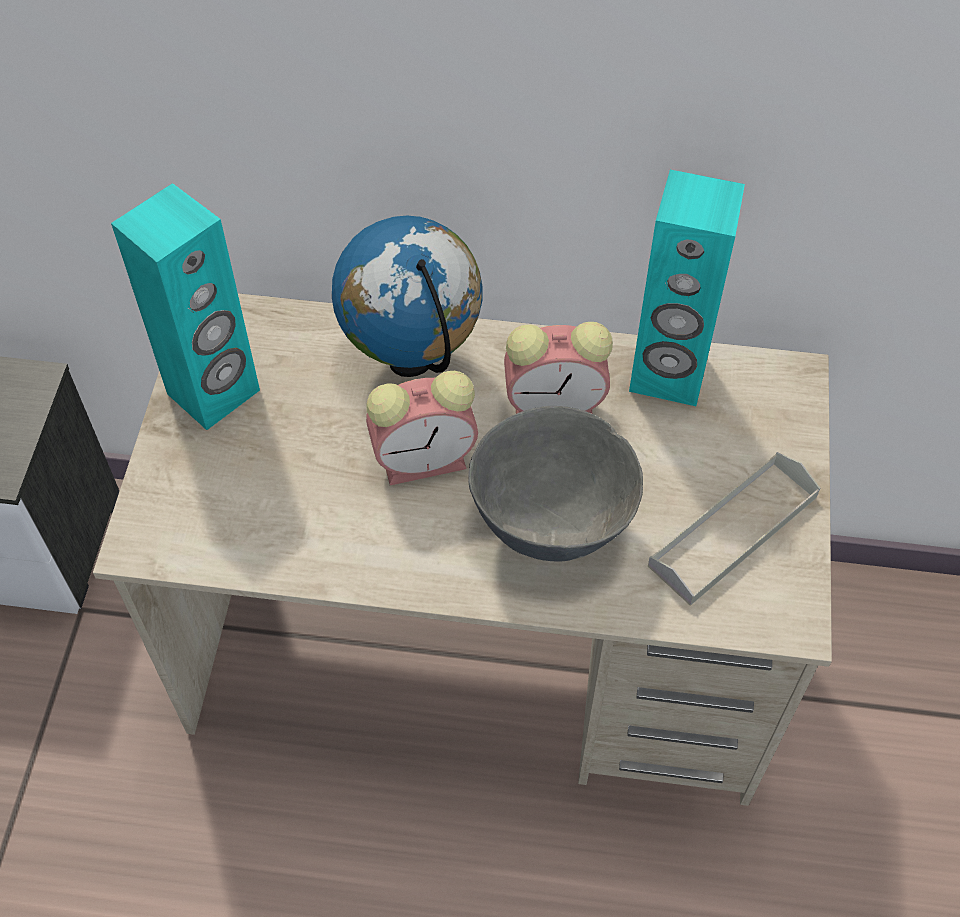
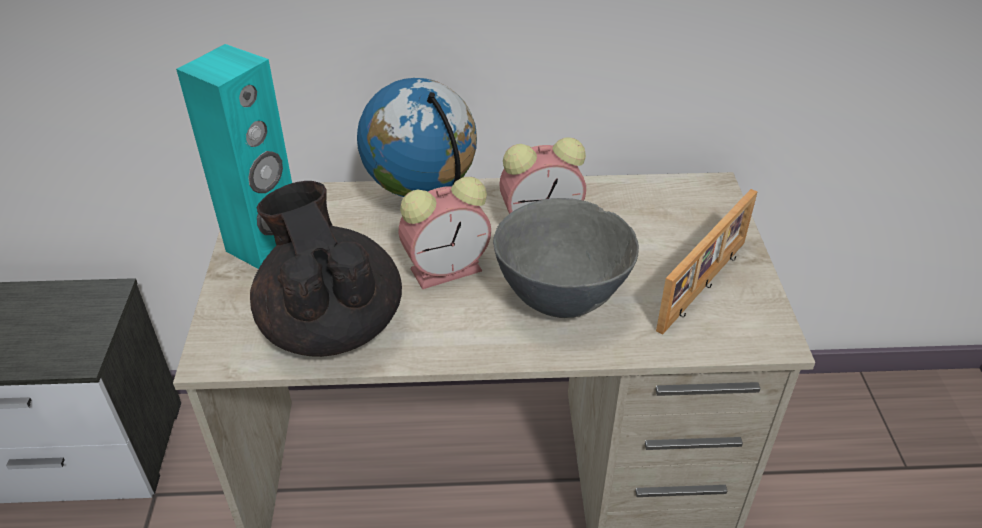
camera: 10 degrees left, 15 degrees down
(276, 520) = (331, 324): none -> black teapot
(668, 375) = (621, 196): turquoise speaker -> none
(733, 531) = (705, 286): grey tray -> picture frame

